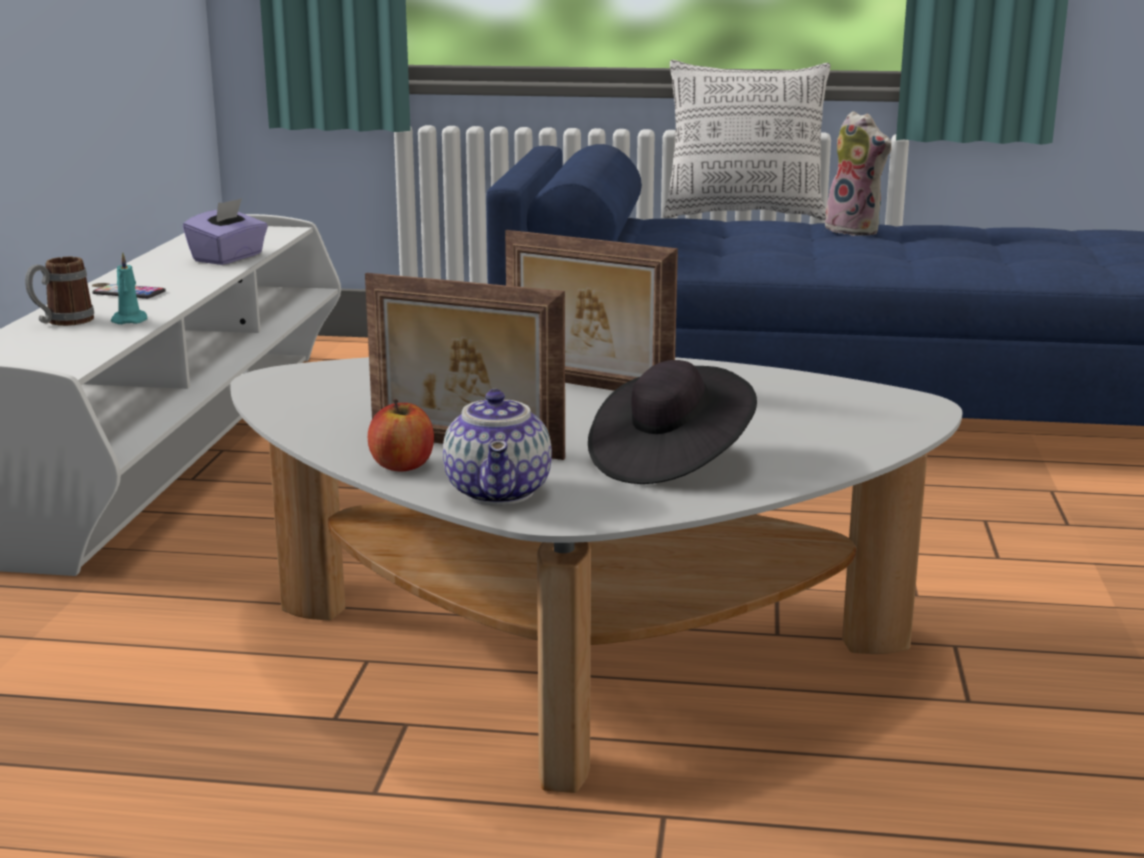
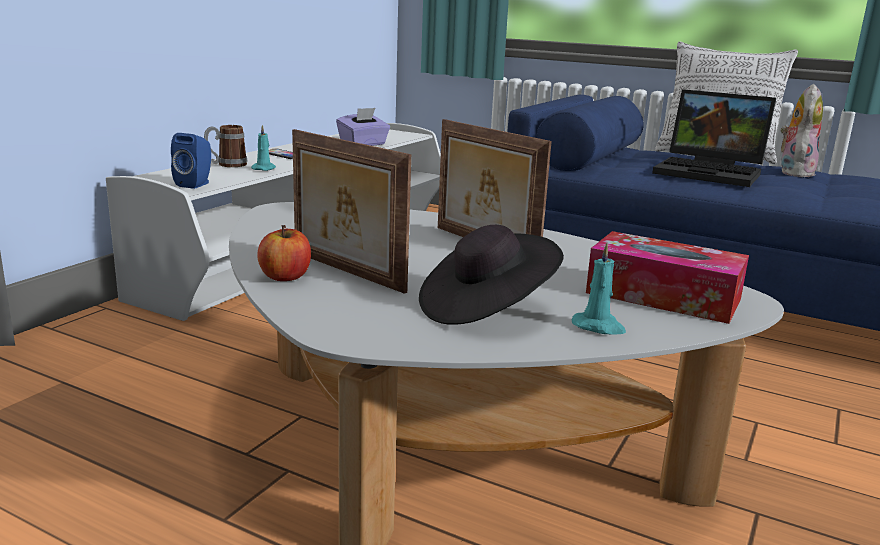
camera: 20 degrees right, 0 degrees up
(60, 361) = (196, 184): none -> blue speaker
(501, 492) = (328, 309): teapot -> none
(764, 244) = (712, 172): none -> laptop
(801, 458) = (599, 327): none -> turquoise candle
(836, 414) = (663, 296): none -> tissue box
(856, 230) = (793, 172): plush toy -> plush toy turned 135 degrees counterclockwise

